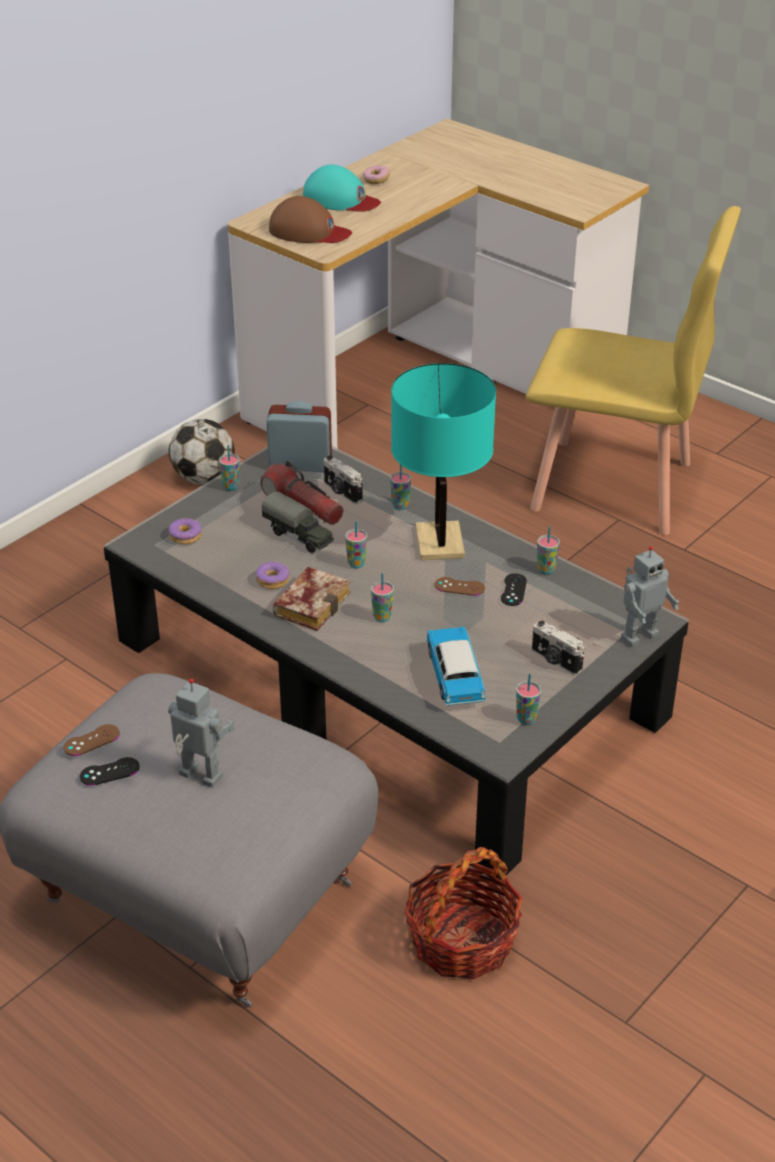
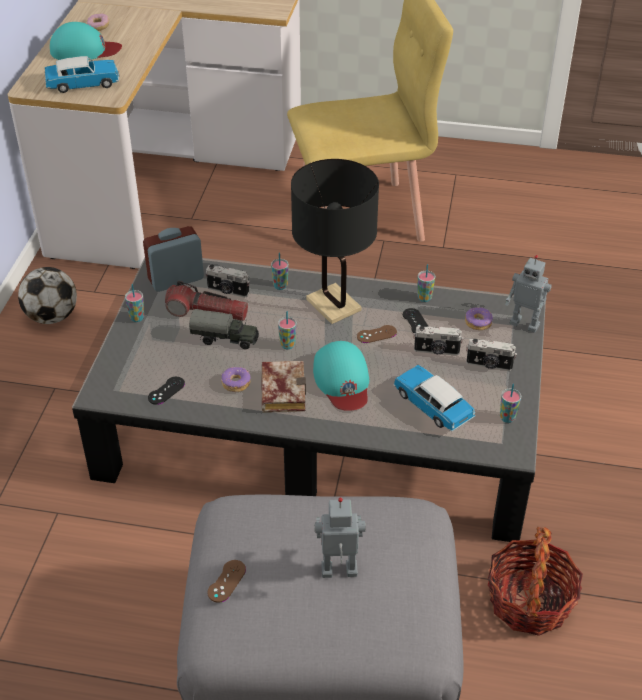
camera: 30 degrees left, 5 degrees up
(109, 772) = (265, 601): black game controller -> black game controller (166, 390)
(185, 536) = (135, 373): donut -> donut (478, 322)
(309, 231) = (83, 84): brown cap -> toy car
(382, 617) = (342, 380): cup -> turquoise cap
(439, 542) = (333, 305): turquoise table lamp -> black table lamp
(509, 626) = (436, 351): none -> camera
(638, 635) = (525, 323): toy robot -> toy robot turned 90 degrees clockwise

